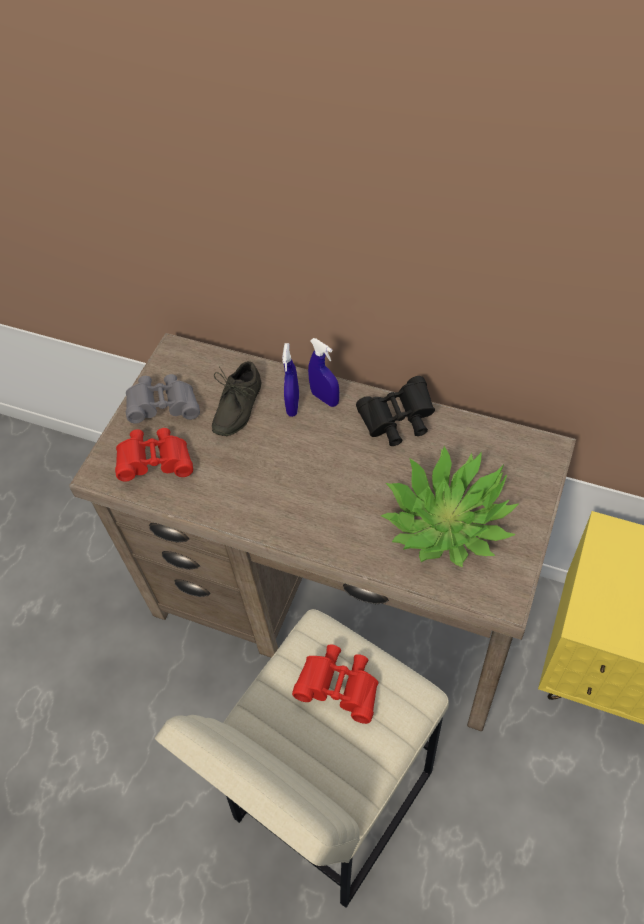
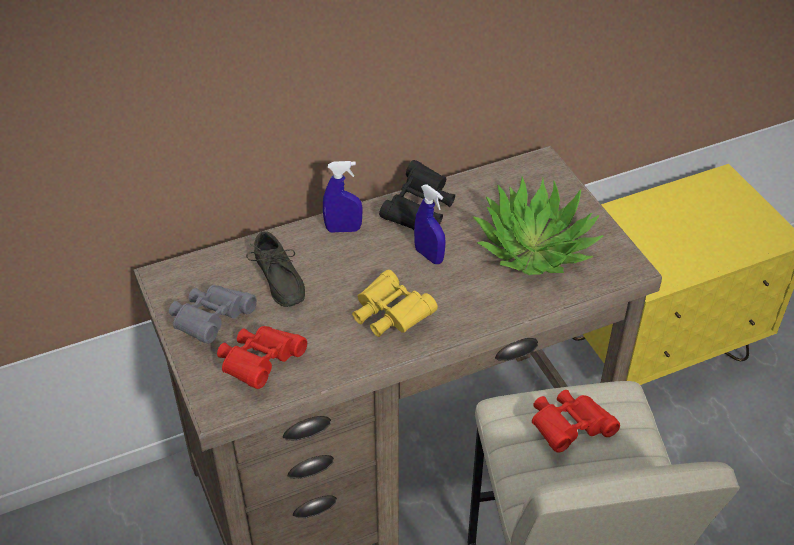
camera: 50 degrees left, 10 degrees down
(275, 493) = (390, 316): none -> yellow binoculars
(293, 405) = (323, 249): blue spray bottle -> blue spray bottle (429, 256)

